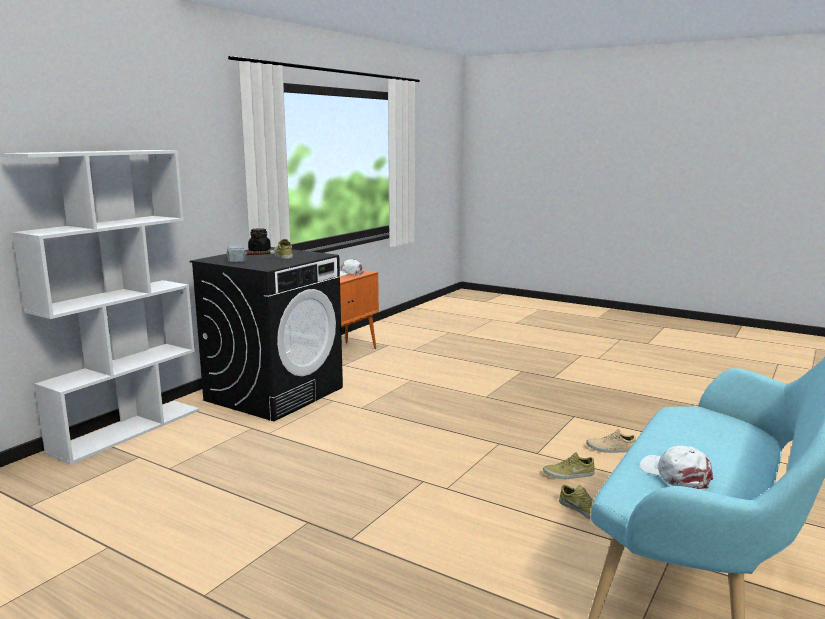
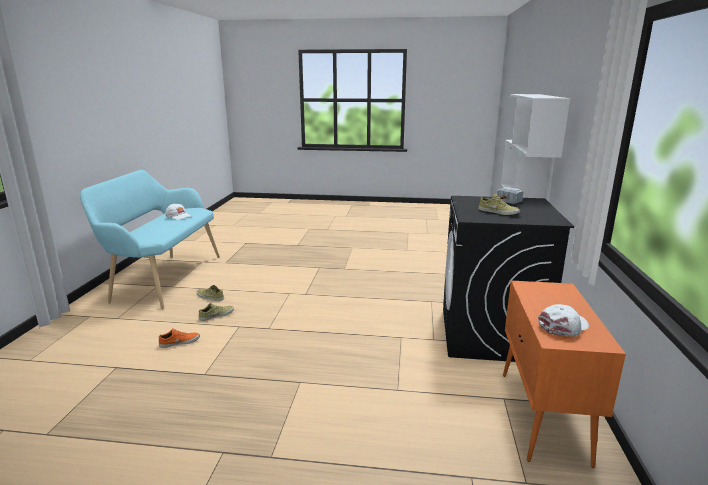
camera: 155 degrees right, 5 degrees up
(259, 250) = (546, 216): black jar -> none
(611, 449) = (180, 342): beige shoe -> orange shoe

